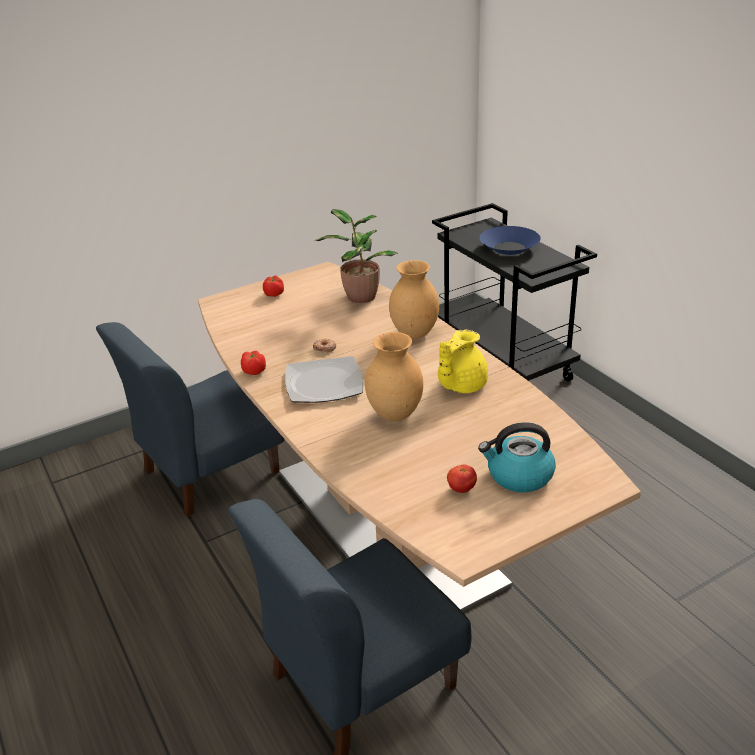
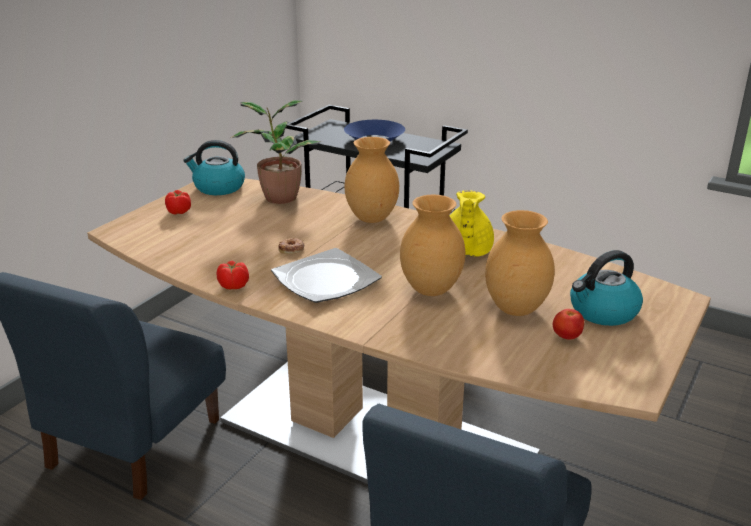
camera: 30 degrees left, 5 degrees down
(322, 276) = (218, 187): none -> kettle
(445, 452) = (516, 310): none -> brown vase

